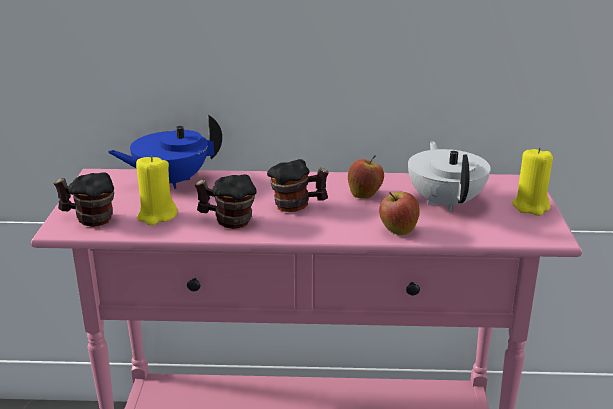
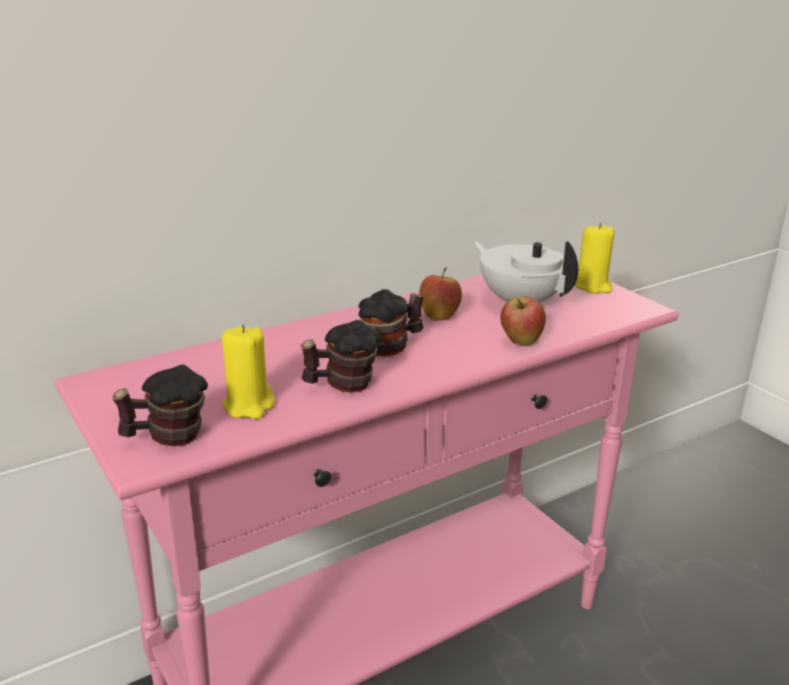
camera: 35 degrees left, 0 degrees up
(170, 181) = (205, 361): blue teapot -> none

